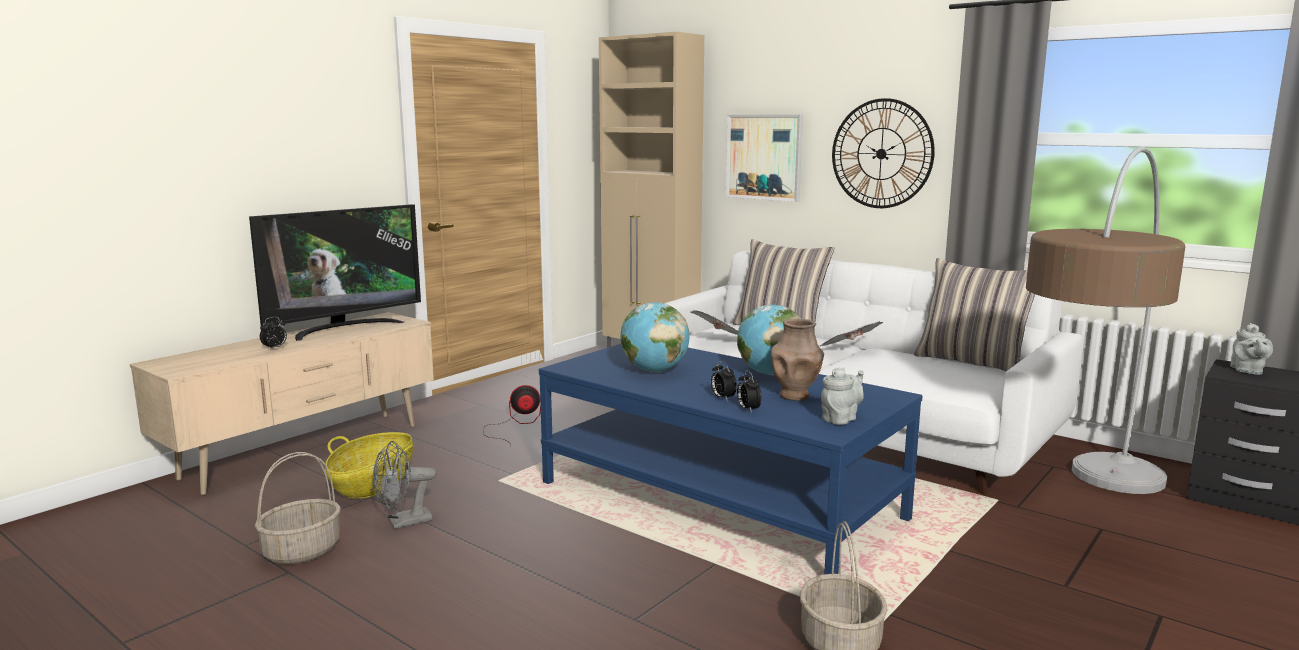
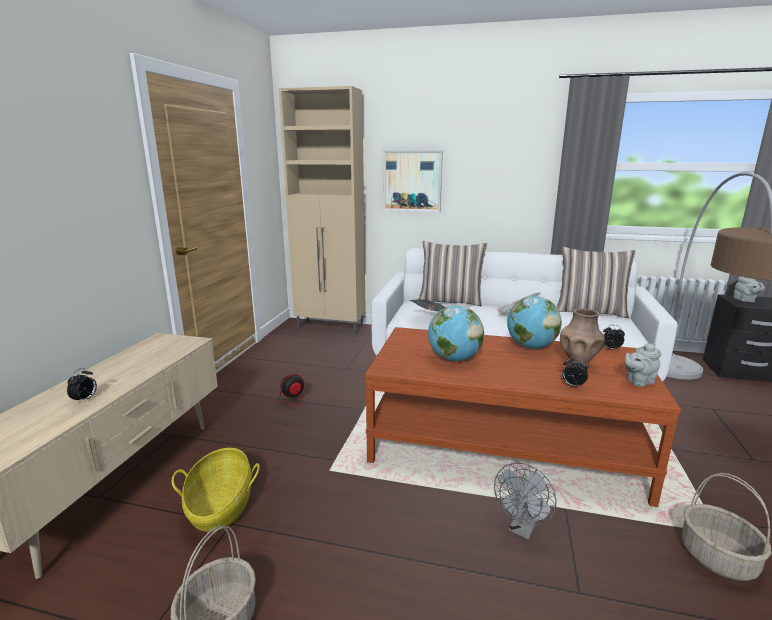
camera: 25 degrees left, 5 degrees up
(344, 328) = (135, 359): television -> none
(403, 522) = (290, 546): grey fan -> grey fan (522, 529)
(719, 501) = (504, 445): blue coffee table -> brown coffee table
(722, 398) = (539, 378): alarm clock -> alarm clock (611, 349)
(841, 419) = (638, 381): grey teapot -> grey teapot turned 135 degrees counterclockwise
(881, 154) = (501, 177): wall clock -> none

